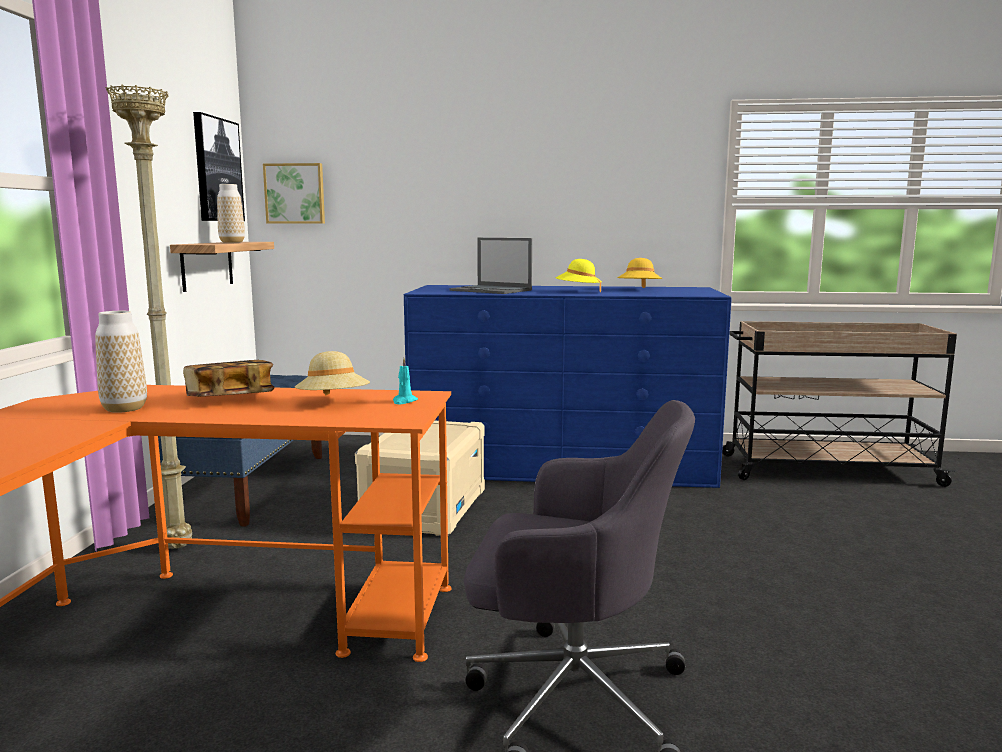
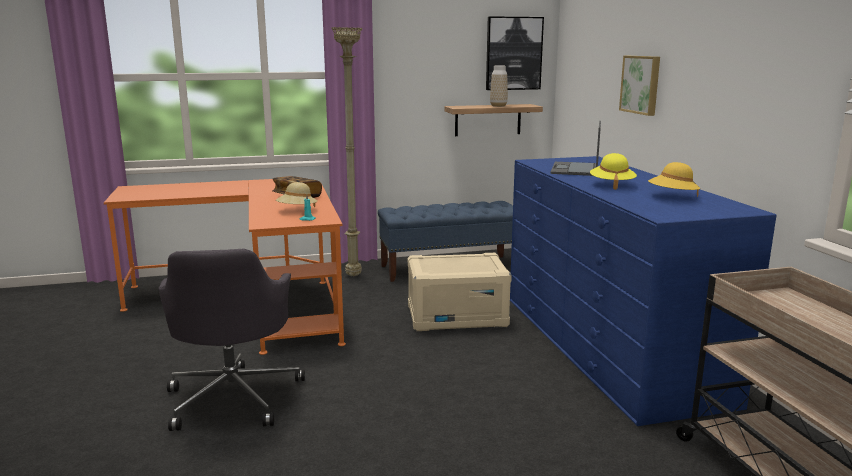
camera: 70 degrees right, 5 degrees up
(124, 409) = (269, 190): vase -> none
(295, 193) = (572, 69): picture -> picture (641, 84)

